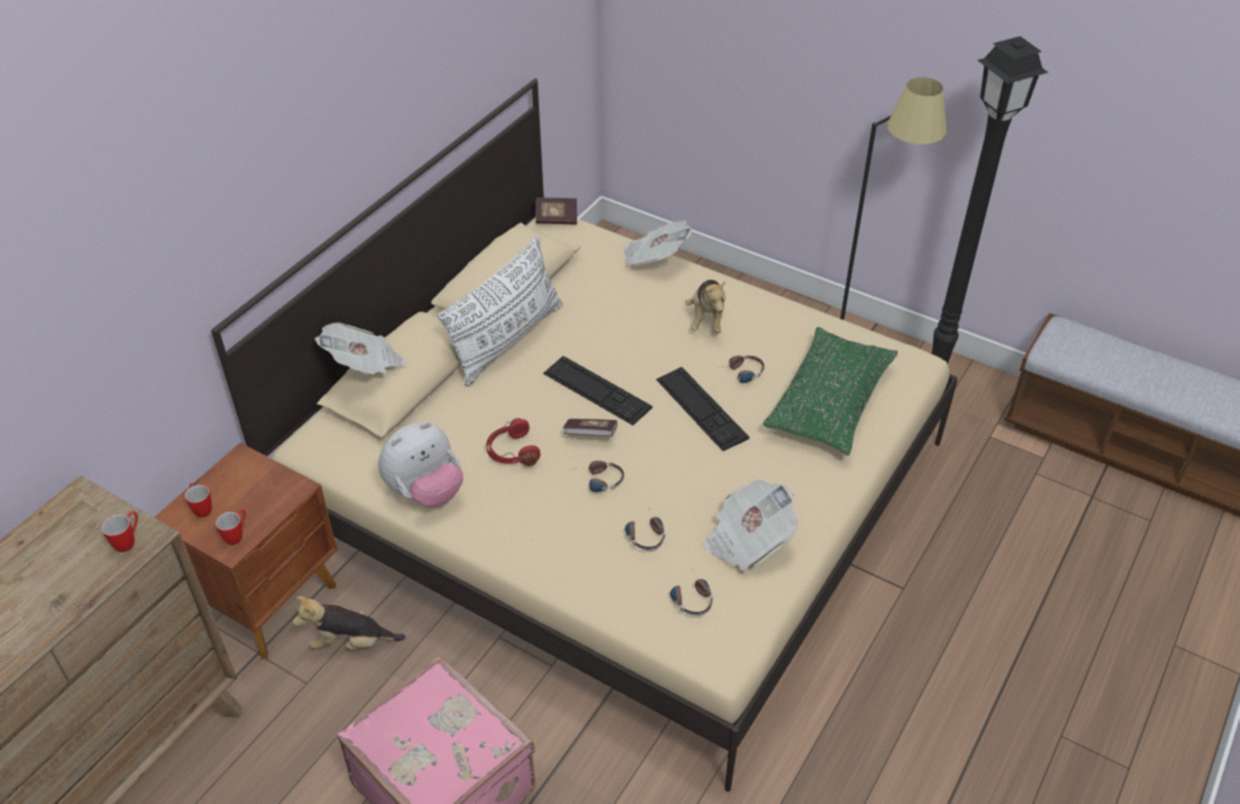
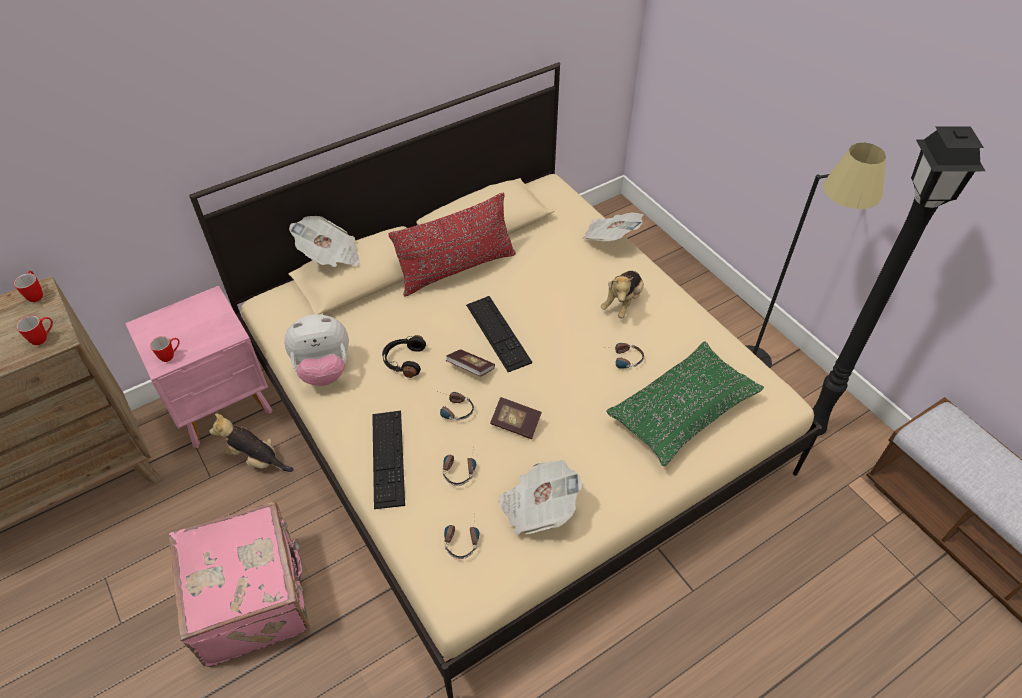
camera: 25 degrees right, 5 degrees up
(201, 508) = (162, 326): mug -> mug (36, 294)
(270, 601) = (223, 406): brown nightstand -> pink nightstand
(507, 340) = (457, 269): white pillow -> red pillow
(512, 452) = (404, 361): red headphones -> black headphones
(556, 218) = (553, 183): book -> book (515, 424)
(701, 408) = (571, 377): keyboard -> keyboard (388, 458)

